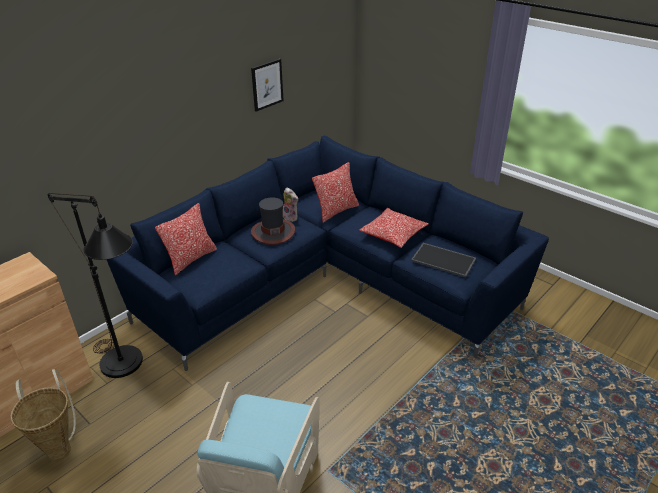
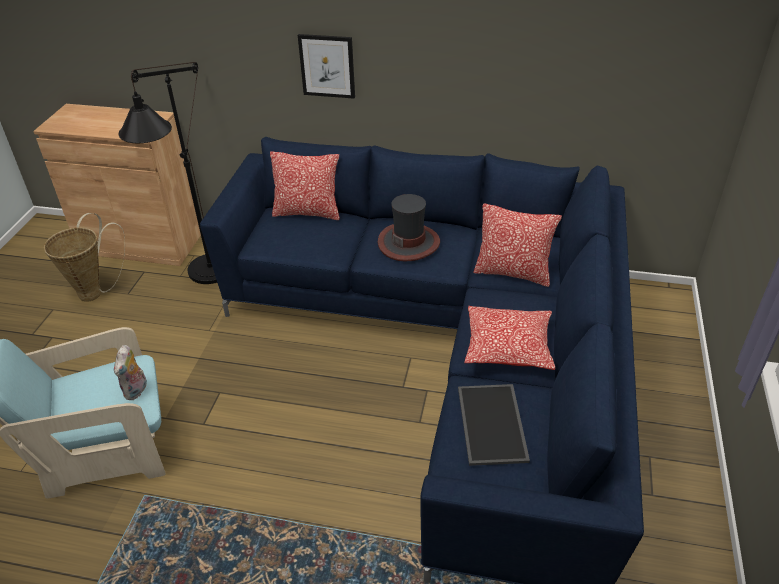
camera: 60 degrees right, 5 degrees up
(267, 84) = (532, 50): picture -> picture (327, 66)
(291, 217) = (456, 243): plush toy -> plush toy (136, 391)

